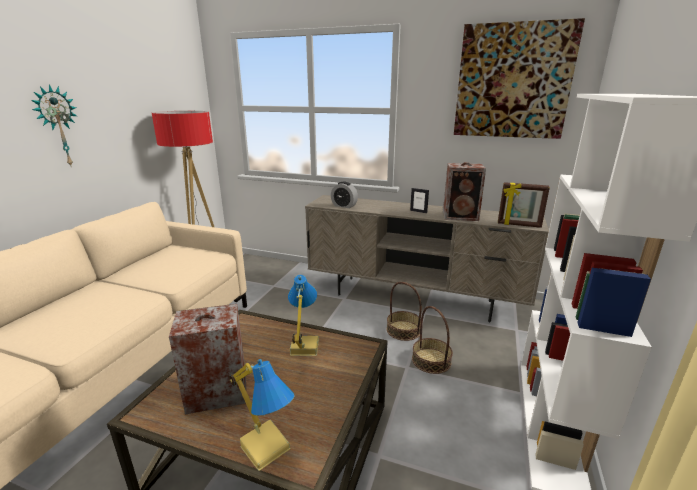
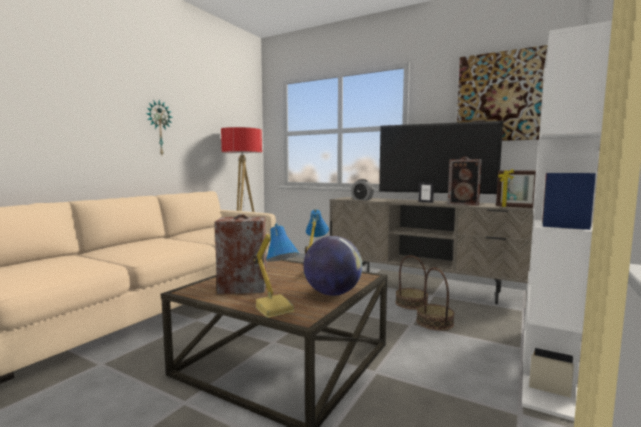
camera: 10 degrees right, 15 degrees down
(331, 396) = (332, 293): none -> globe
(428, 208) = (435, 201): none -> television

